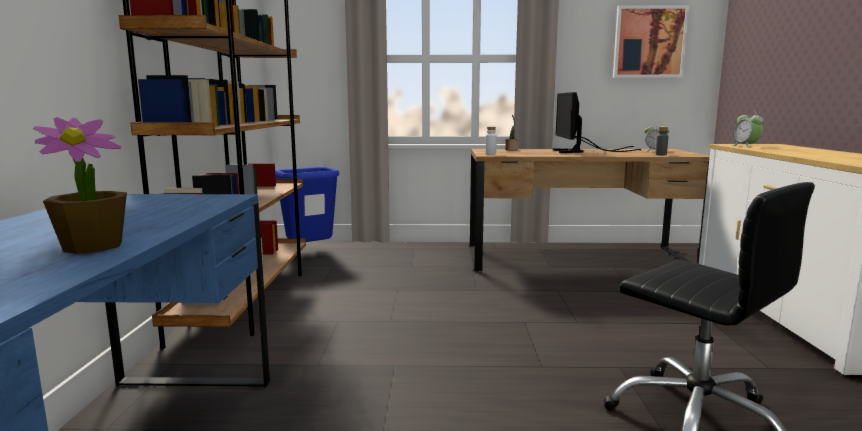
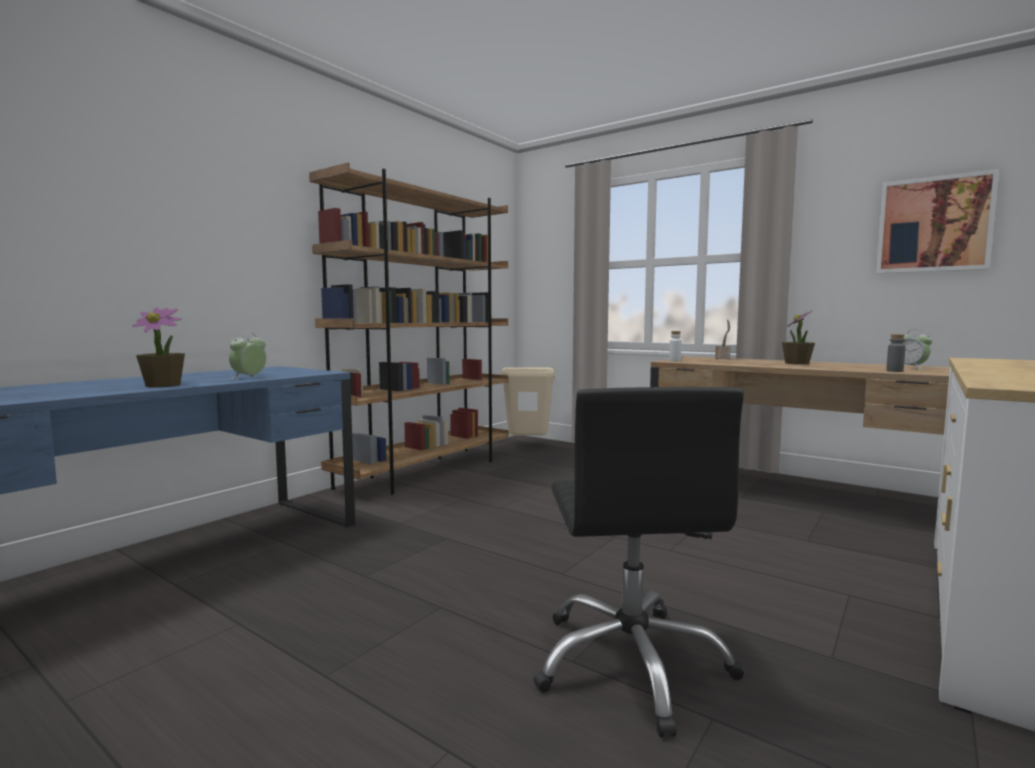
camera: 35 degrees right, 5 degrees down
(310, 252) = (528, 446): blue trash can -> beige trash can
(580, 151) = (797, 363): monitor -> potted plant
(746, 146) = (983, 361): alarm clock -> alarm clock (249, 378)

